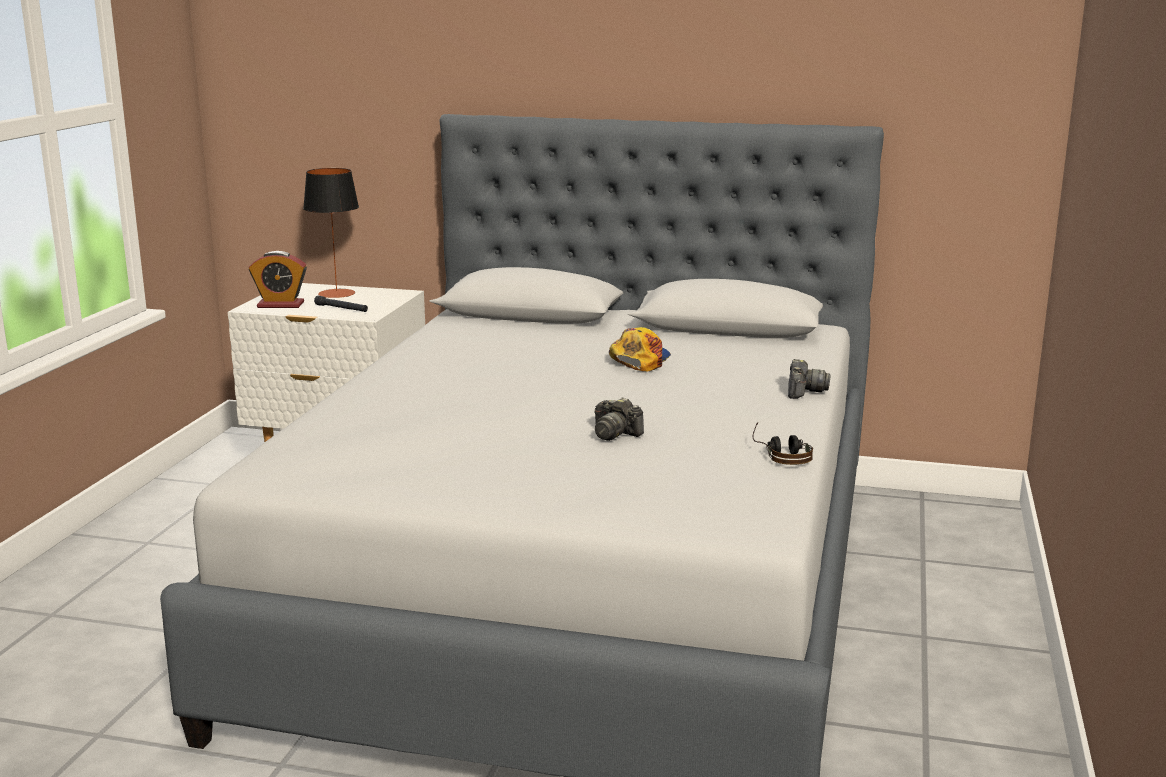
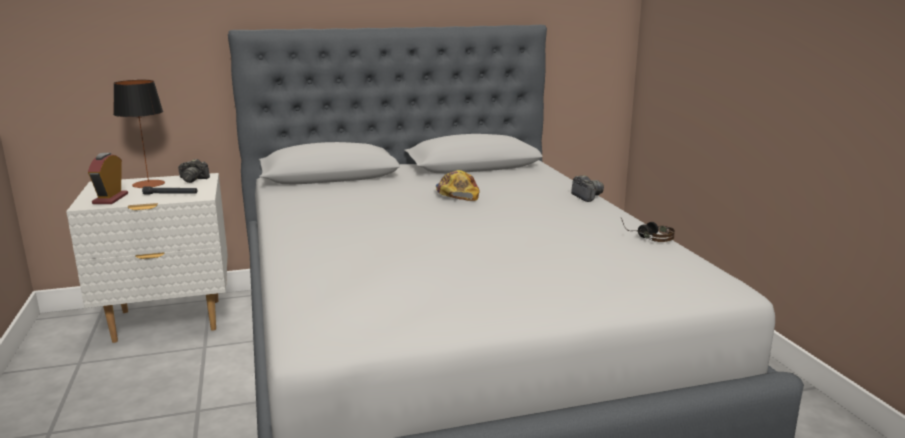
camera: 30 degrees left, 0 degrees up
(280, 305) = (110, 199): alarm clock -> alarm clock turned 120 degrees clockwise
(614, 434) = (528, 244): camera -> camera (193, 179)

